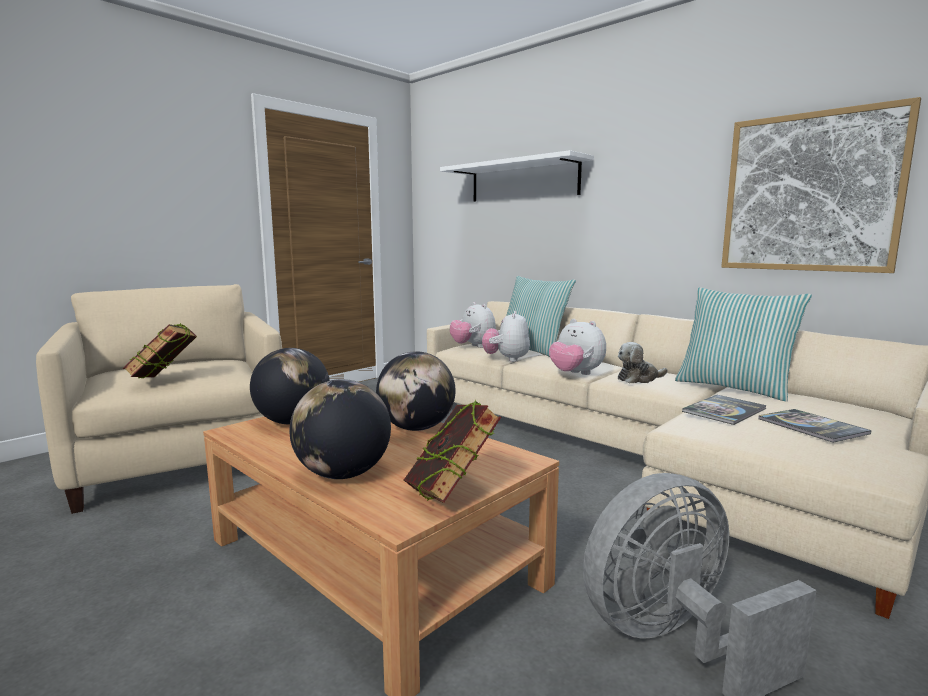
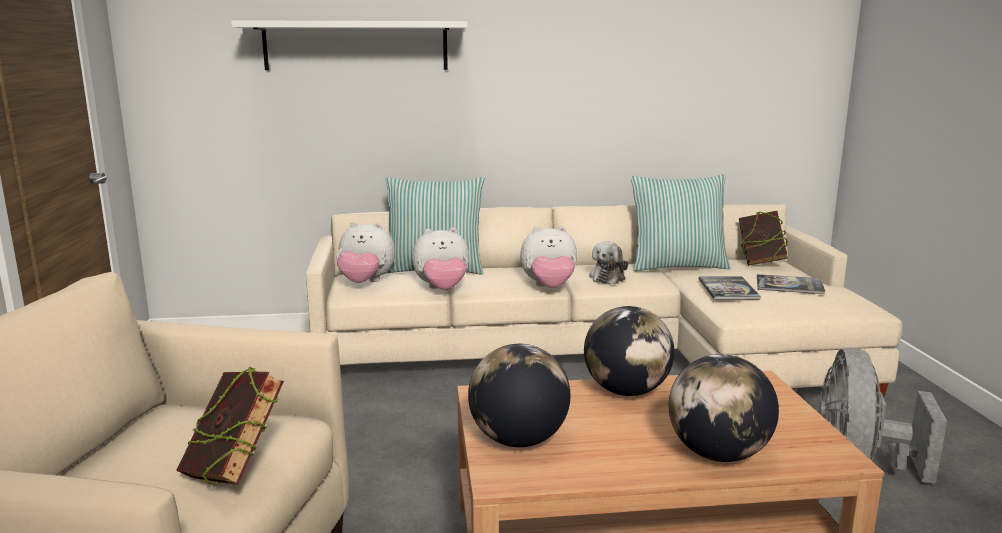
camera: 50 degrees left, 5 degrees up
(451, 495) = (807, 426): book -> book (760, 262)
(506, 359) = (442, 289): plush toy -> plush toy turned 60 degrees counterclockwise
(810, 193) = (685, 80): picture -> none

